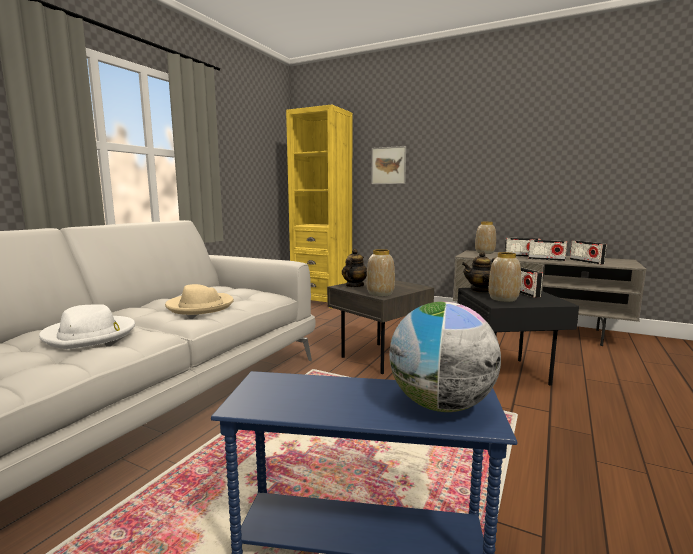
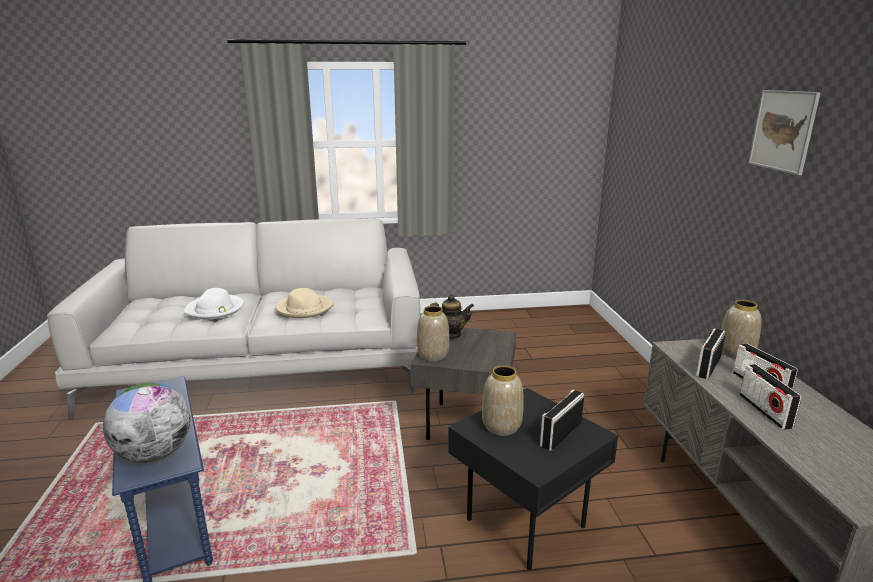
camera: 55 degrees right, 10 degrees up
(322, 301) = (584, 329): yellow bookcase -> none
(388, 165) = (682, 164): picture -> picture (783, 131)
(480, 290) = (531, 403): teapot -> none
(586, 261) = (817, 451): radio -> radio (708, 367)

